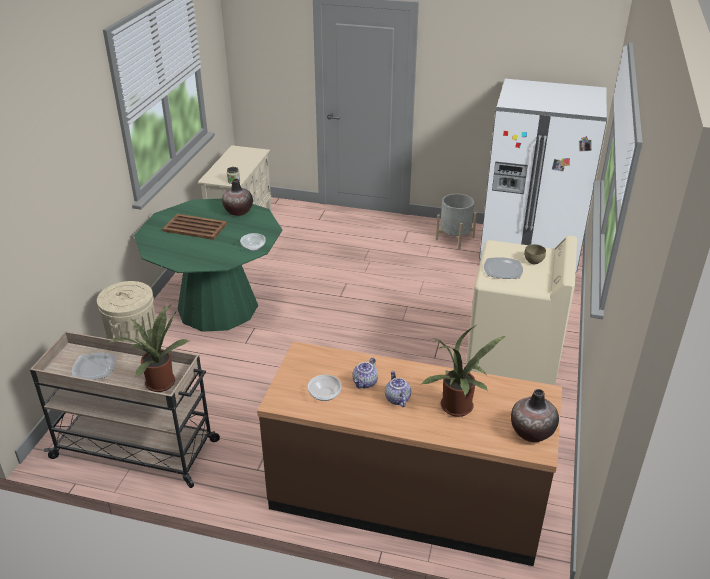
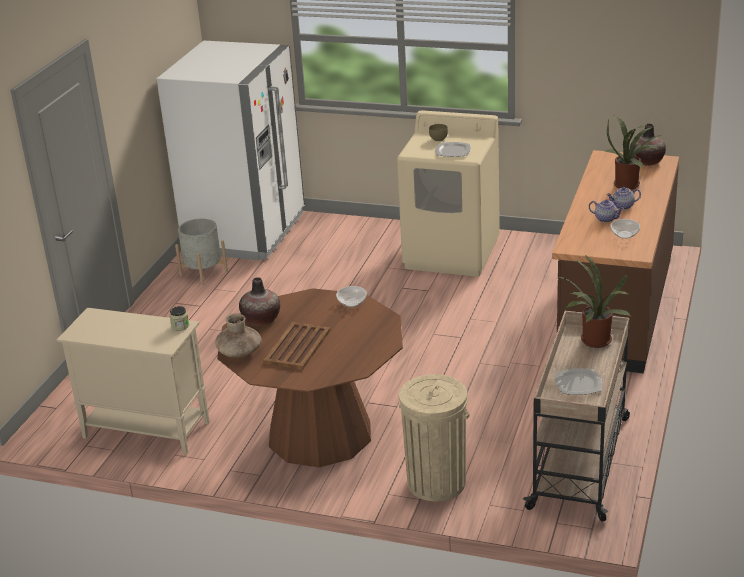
camera: 85 degrees left, 5 degrees down
(196, 206) = (239, 352): none -> brown vase
(218, 307) = (320, 434): green dining table -> brown dining table

